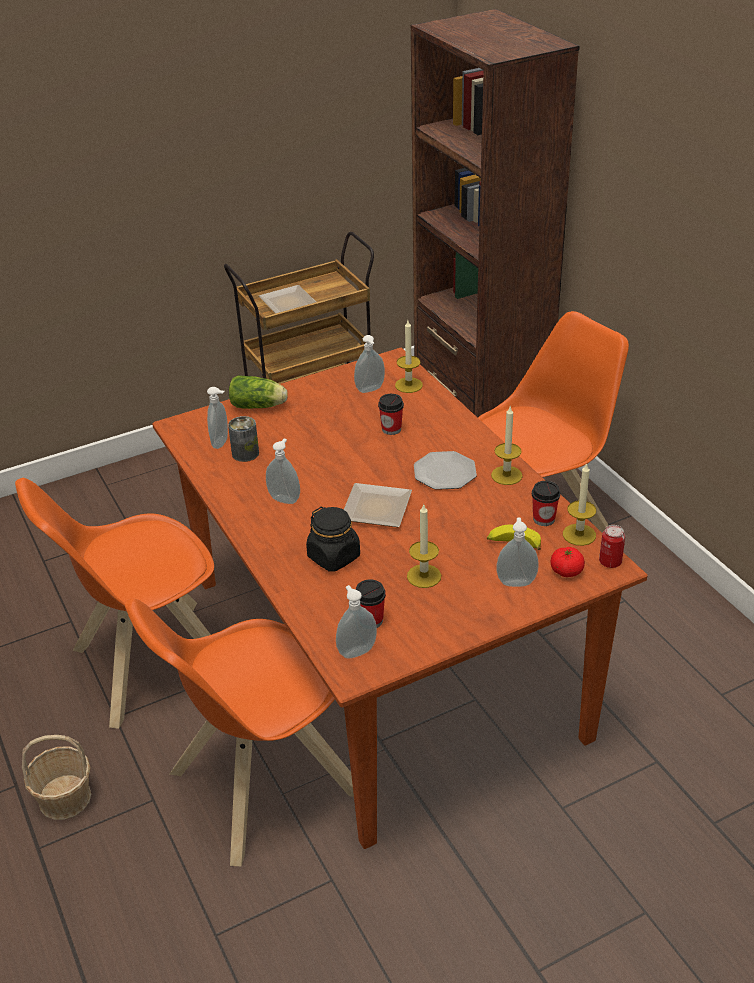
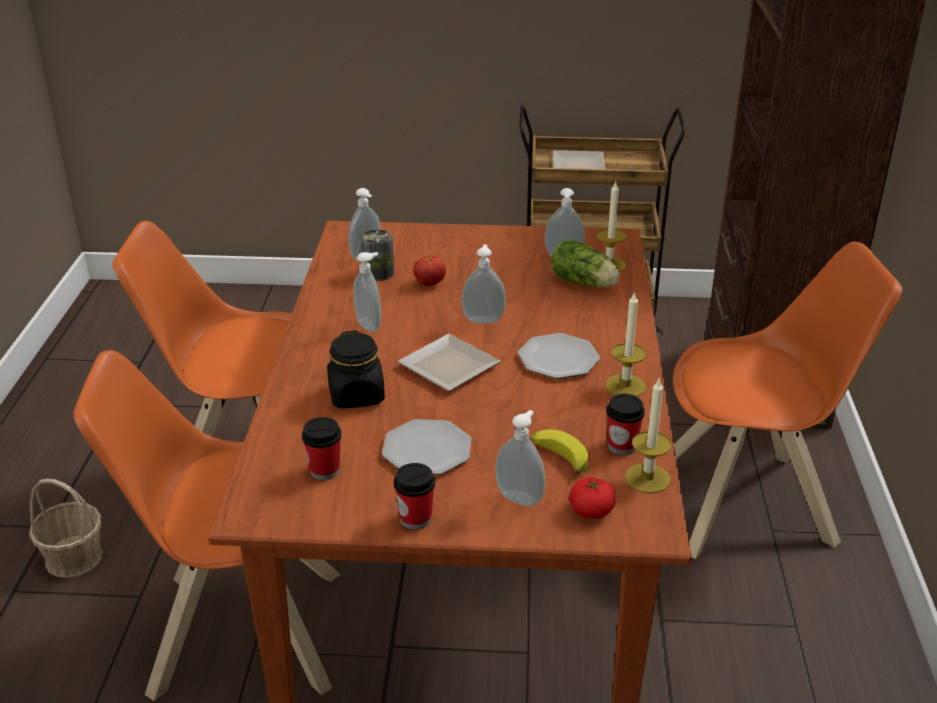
camera: 30 degrees right, 5 degrees down
(259, 406) = (438, 237): lettuce -> lettuce (585, 283)
(294, 448) = (430, 283): none -> tomato
(356, 650) = (278, 493): soap dispenser -> soap dispenser (483, 319)
(391, 429) = (546, 299): cup -> cup (415, 519)
(424, 576) = (426, 450): candle -> plate
(610, 562) = (655, 523): can -> none

